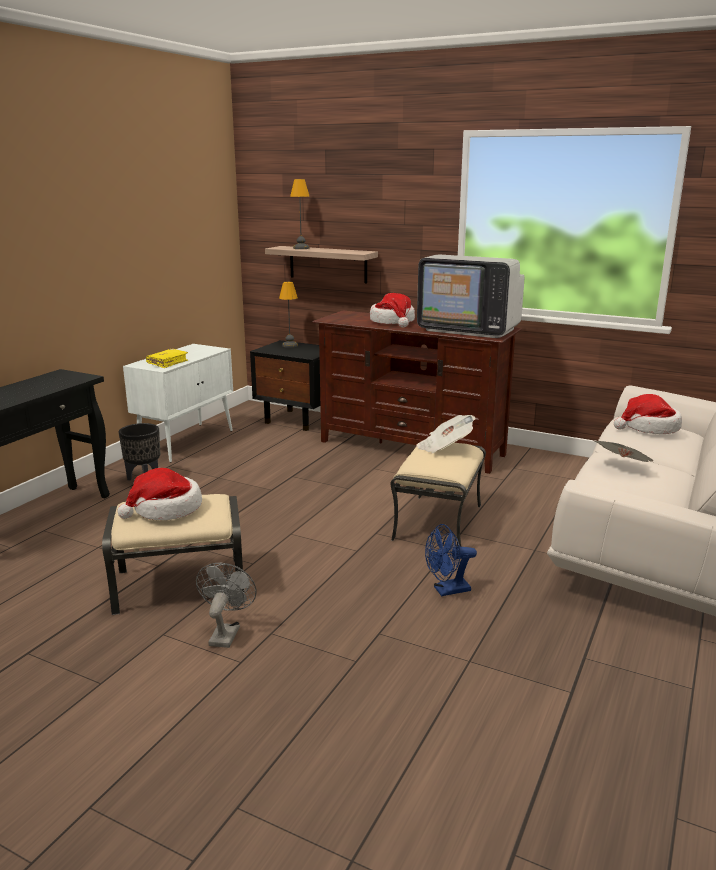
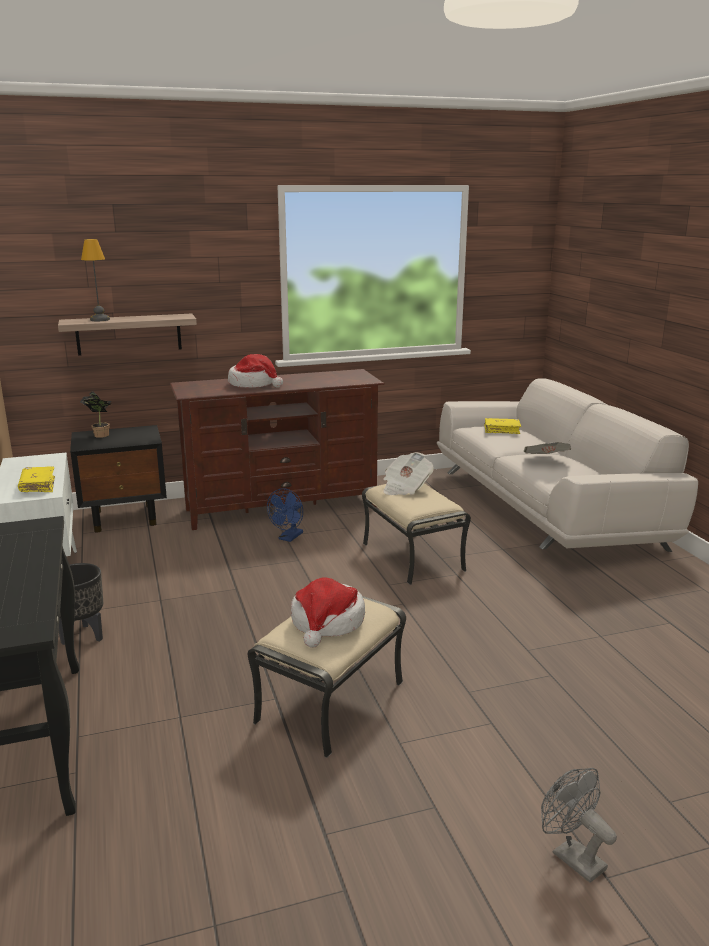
camera: 45 degrees left, 0 degrees up
(226, 633) = (440, 711): grey fan -> grey fan (571, 856)
(290, 345) = (100, 435): table lamp -> potted plant
(447, 590) = (508, 600): blue fan -> blue fan (289, 538)
(469, 329) = (333, 378): television -> none
(649, 428) = (502, 430): hat -> yellow book

